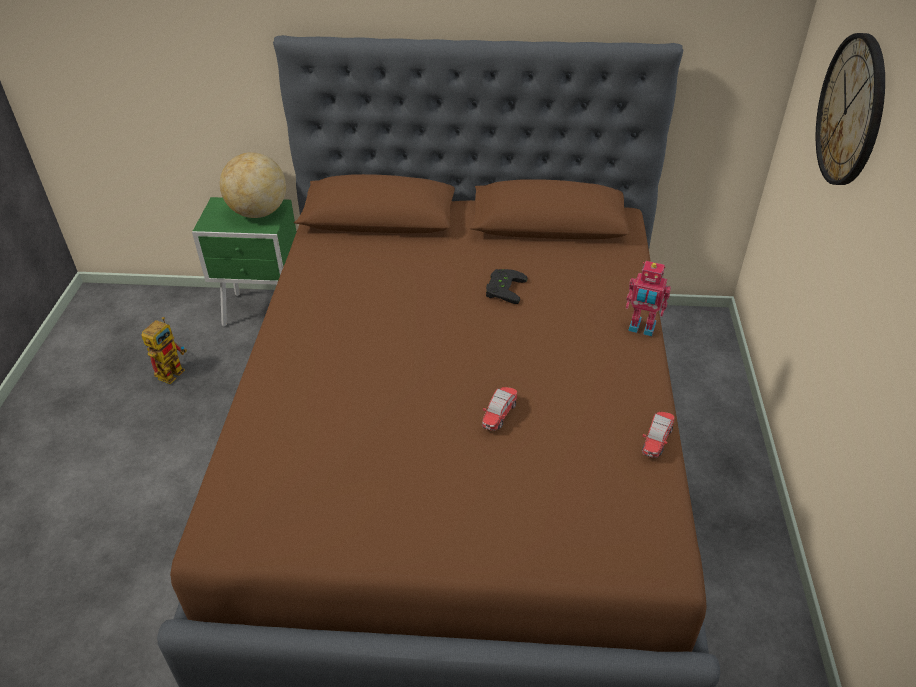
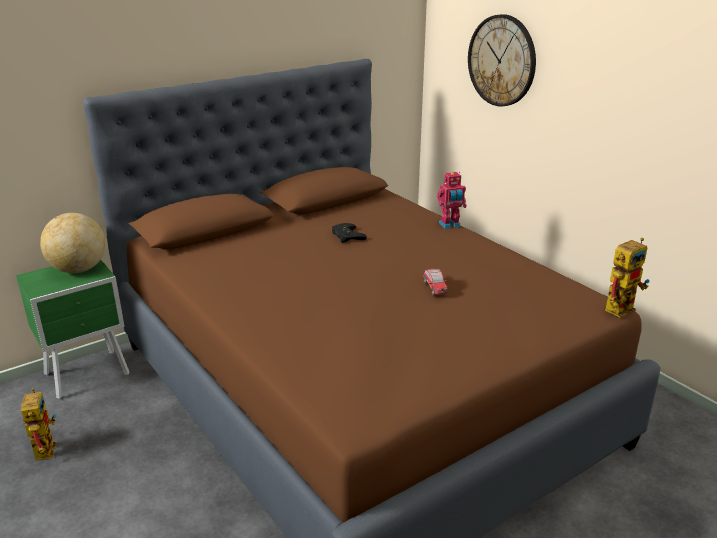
camera: 40 degrees left, 15 degrees down
(656, 441) = (529, 264): toy car -> none
(684, 577) = (621, 306): none -> toy robot

